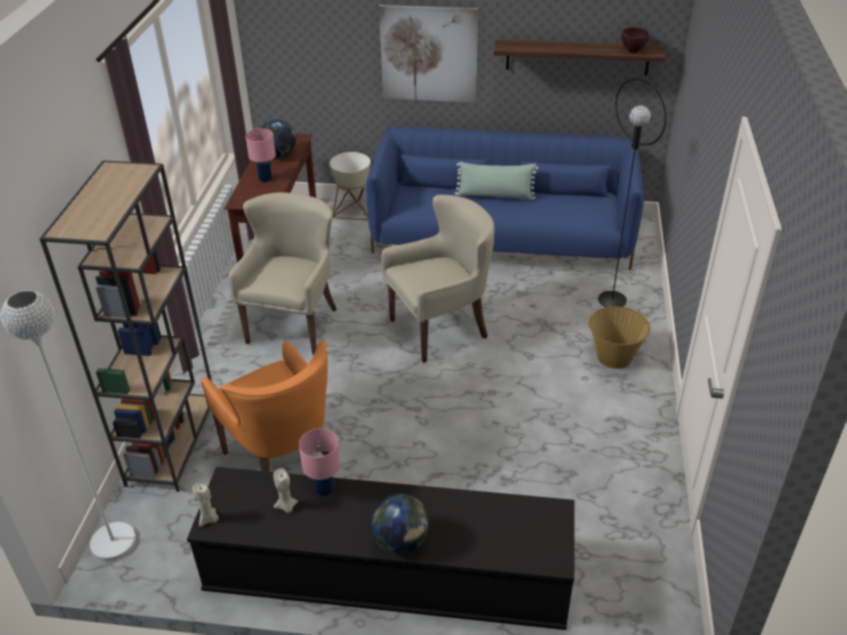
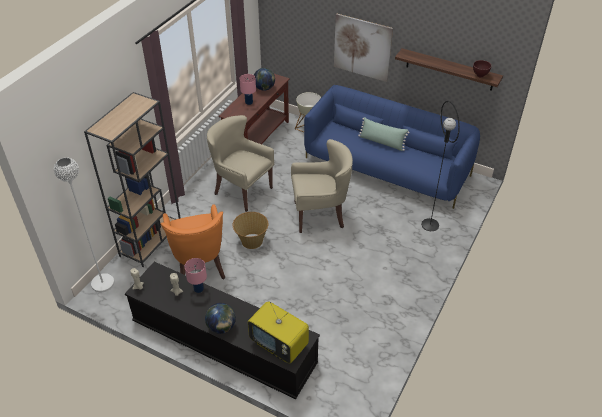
camera: 20 degrees right, 5 degrees up
(294, 325) = (242, 191): beige armchair -> beige armchair turned 90 degrees counterclockwise
(519, 539) = (280, 345): none -> television
(614, 357) = (409, 260): basket -> basket (251, 241)

